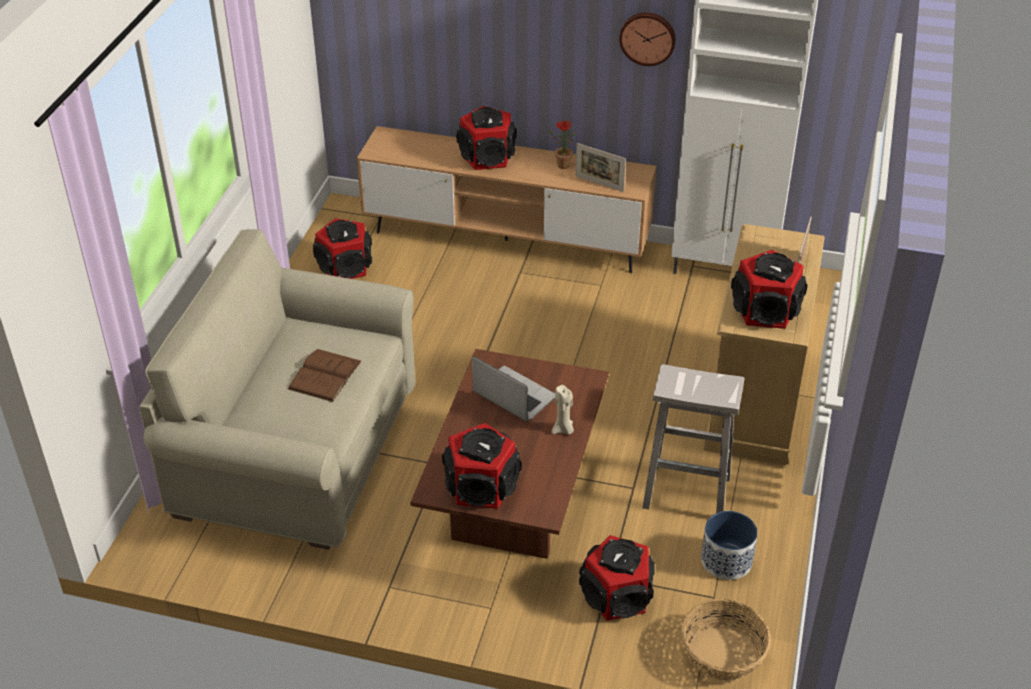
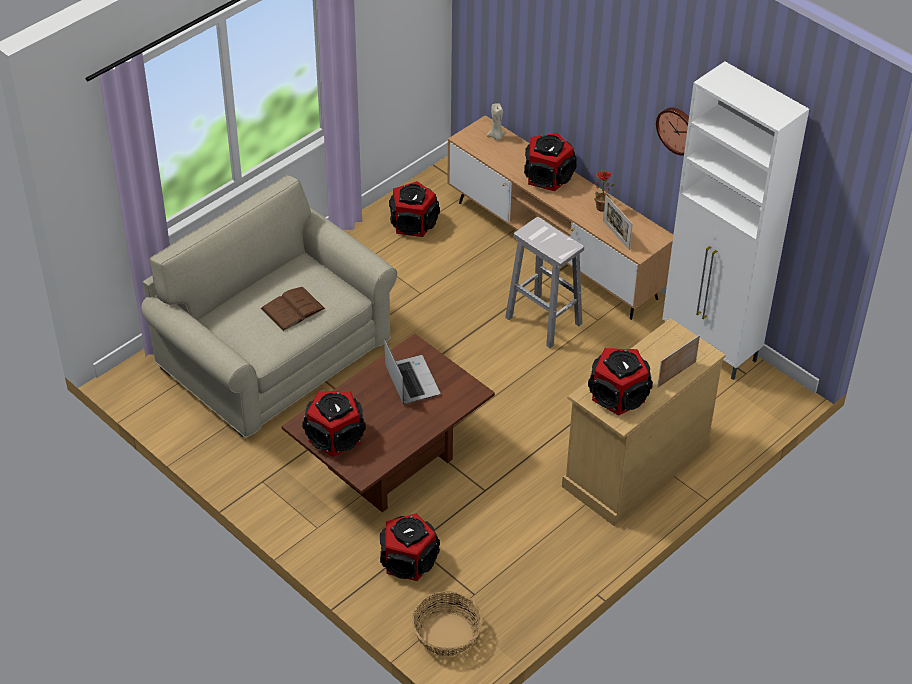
camera: 30 degrees right, 5 degrees up
(563, 430) = (424, 421): beige candle -> beige candle (496, 136)
(688, 492) = (522, 512): white stool -> white stool (544, 321)
(727, 561) = (506, 574): planter -> none

